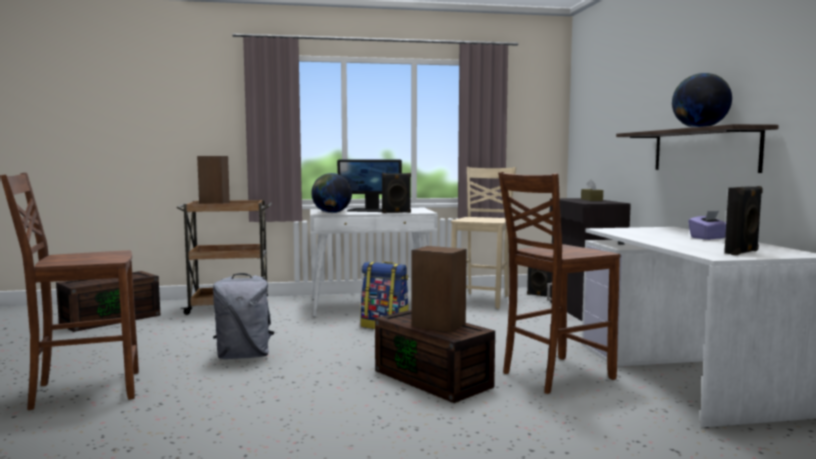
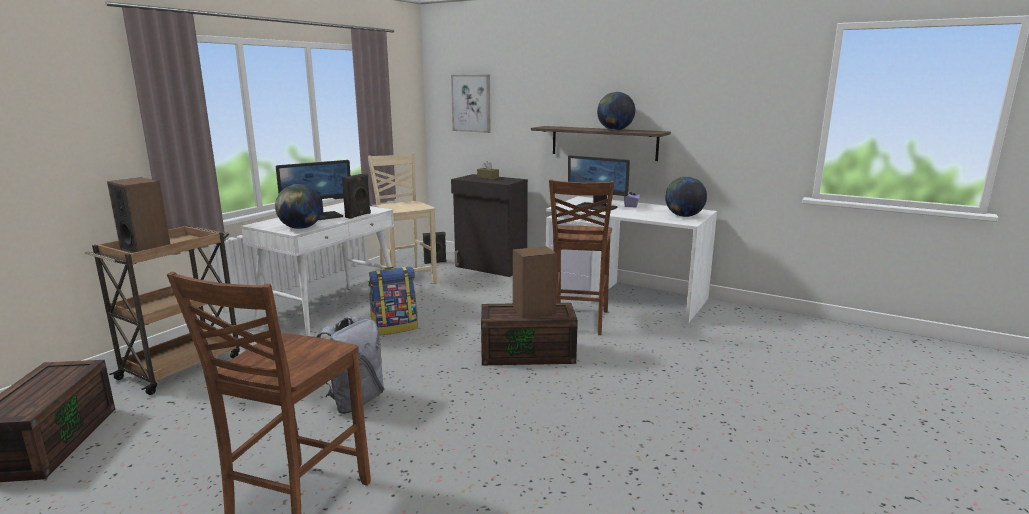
camera: 50 degrees left, 10 degrees up
(597, 115) = (471, 103): none -> picture
(650, 234) = (596, 207): none -> monitor
(742, 252) = (683, 216): black speaker -> globe

